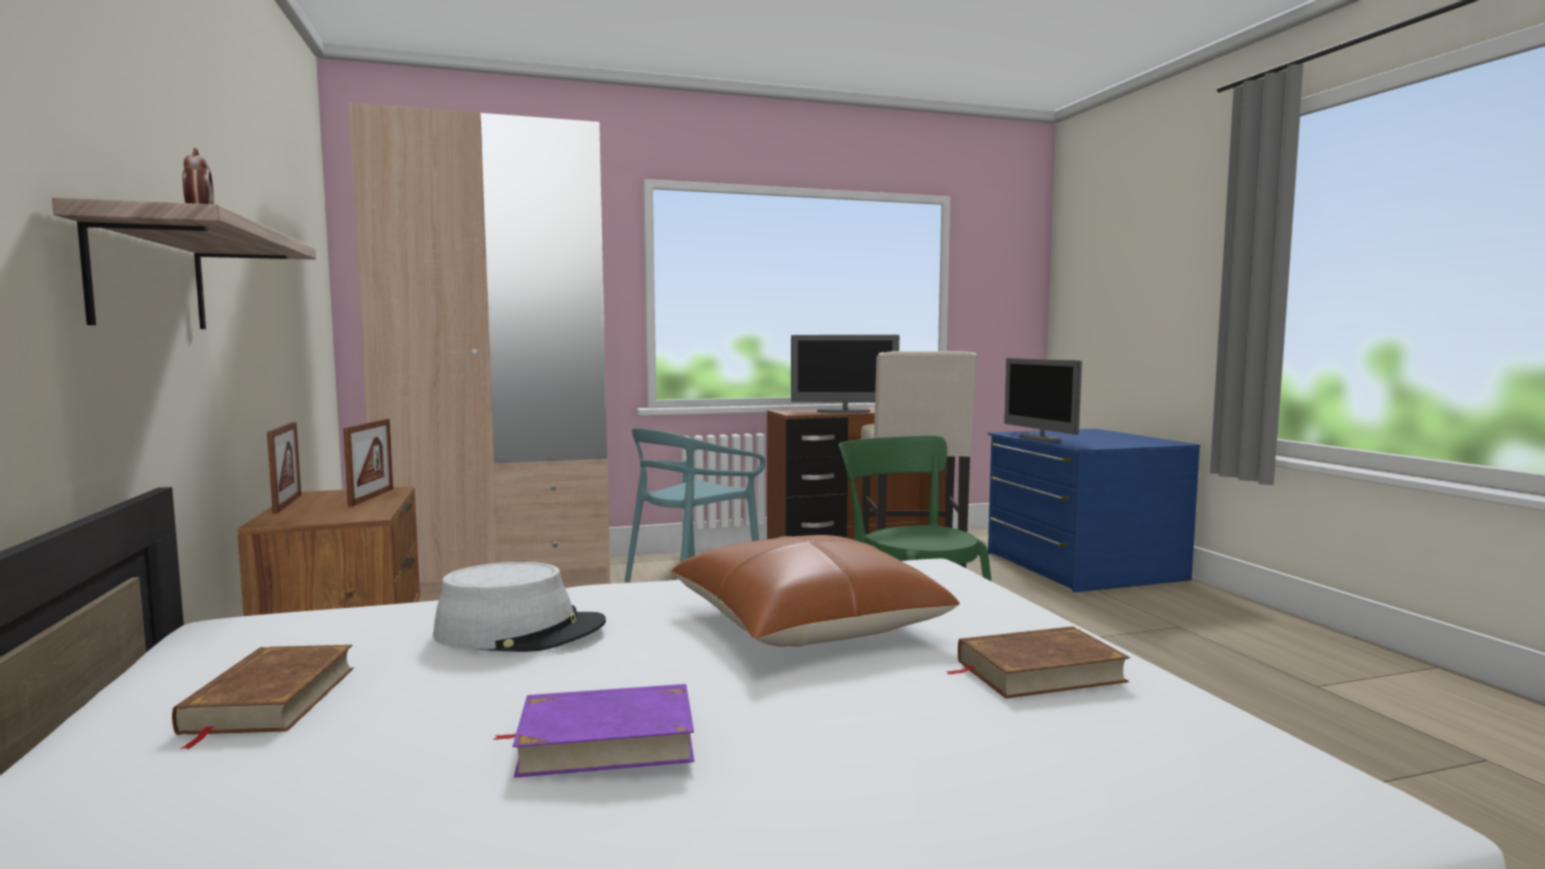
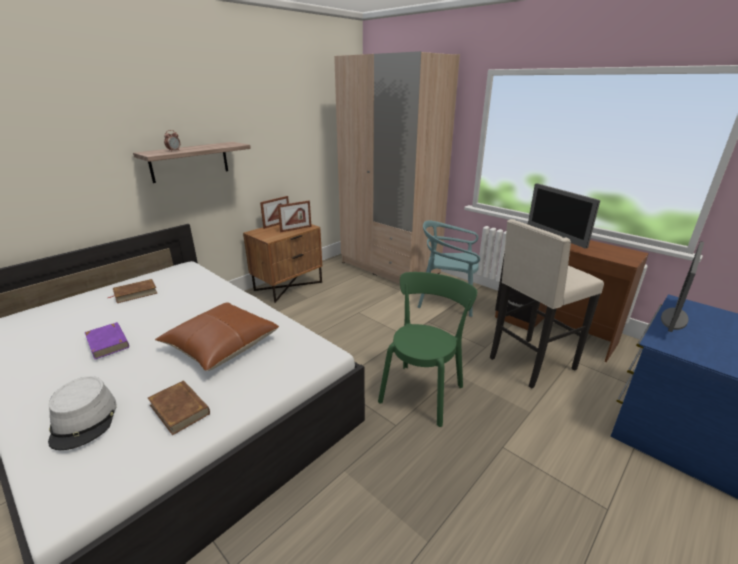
camera: 60 degrees right, 20 degrees up
(520, 631) = (195, 301): grey hat -> grey hat (84, 420)

